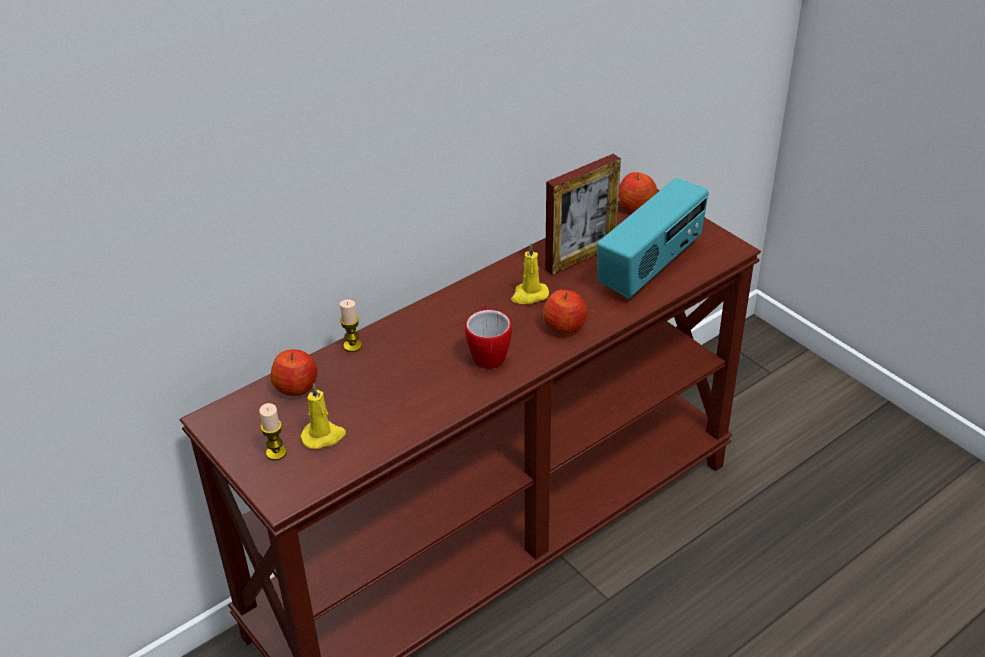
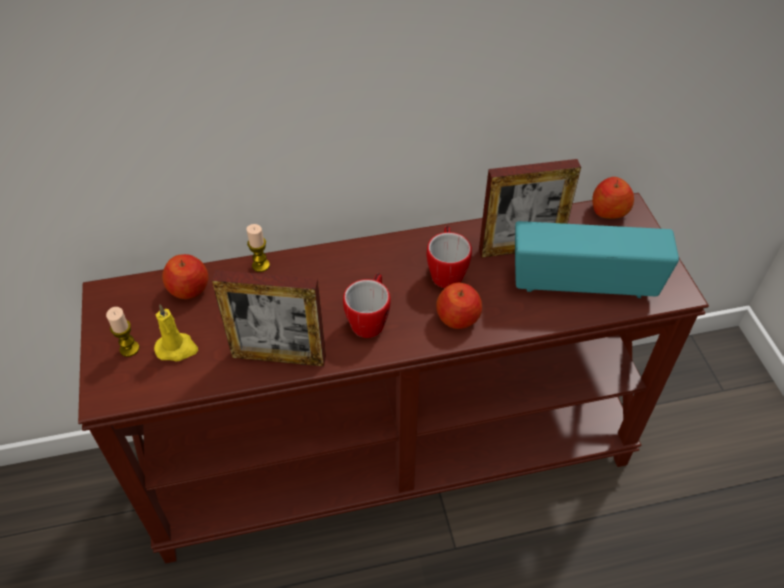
camera: 25 degrees right, 10 degrees up
(426, 409) = (279, 357): none -> picture frame
(529, 295) = (446, 271): yellow candle -> mug
(651, 267) = (583, 283): radio -> radio turned 150 degrees counterclockwise

